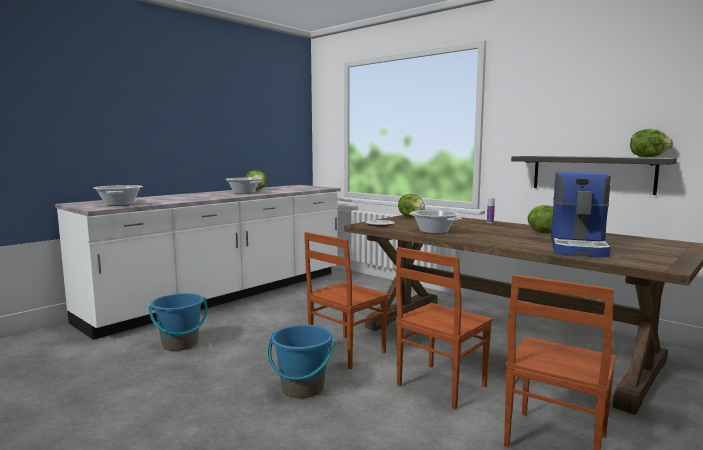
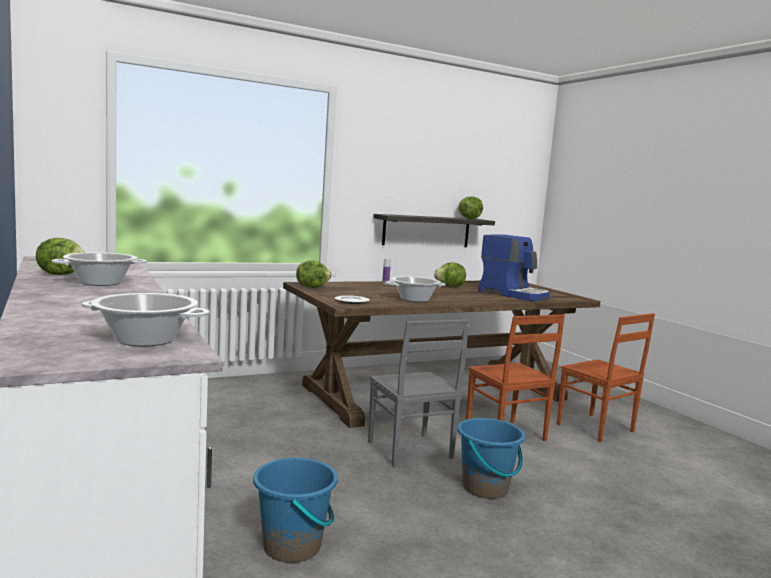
camera: 70 degrees left, 0 degrees up
(345, 352) = (409, 451): brown chair -> grey chair

